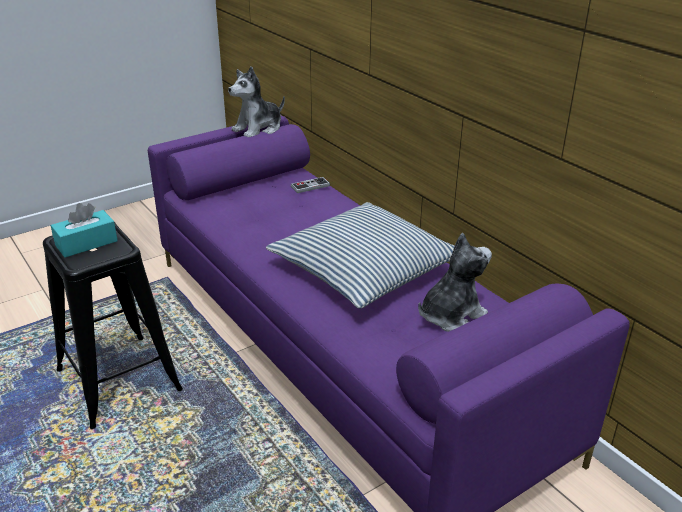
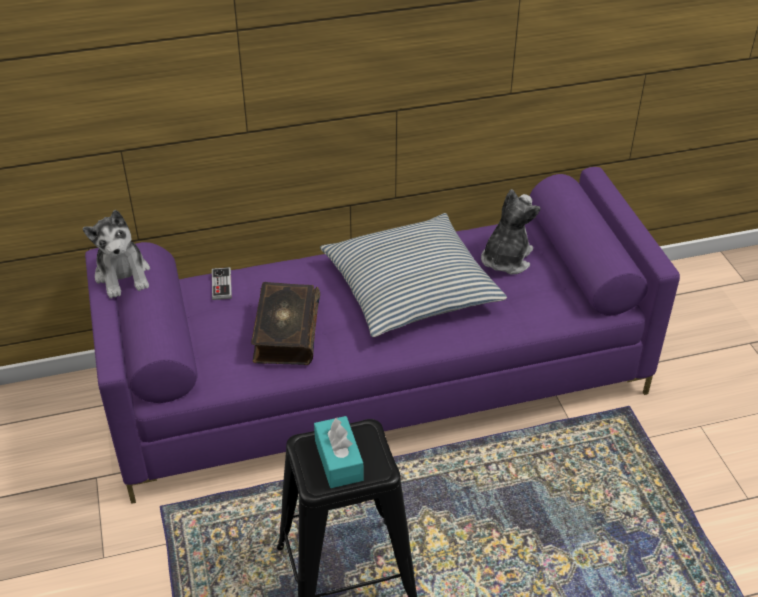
camera: 70 degrees left, 10 degrees up
(269, 222) = (285, 333): none -> book
(451, 316) = (506, 259): plush toy -> plush toy turned 45 degrees clockwise

